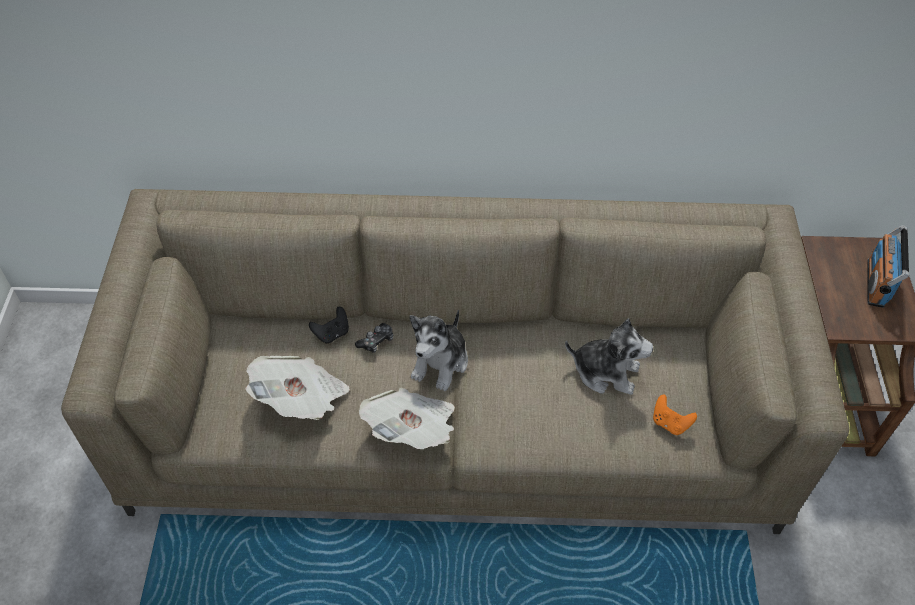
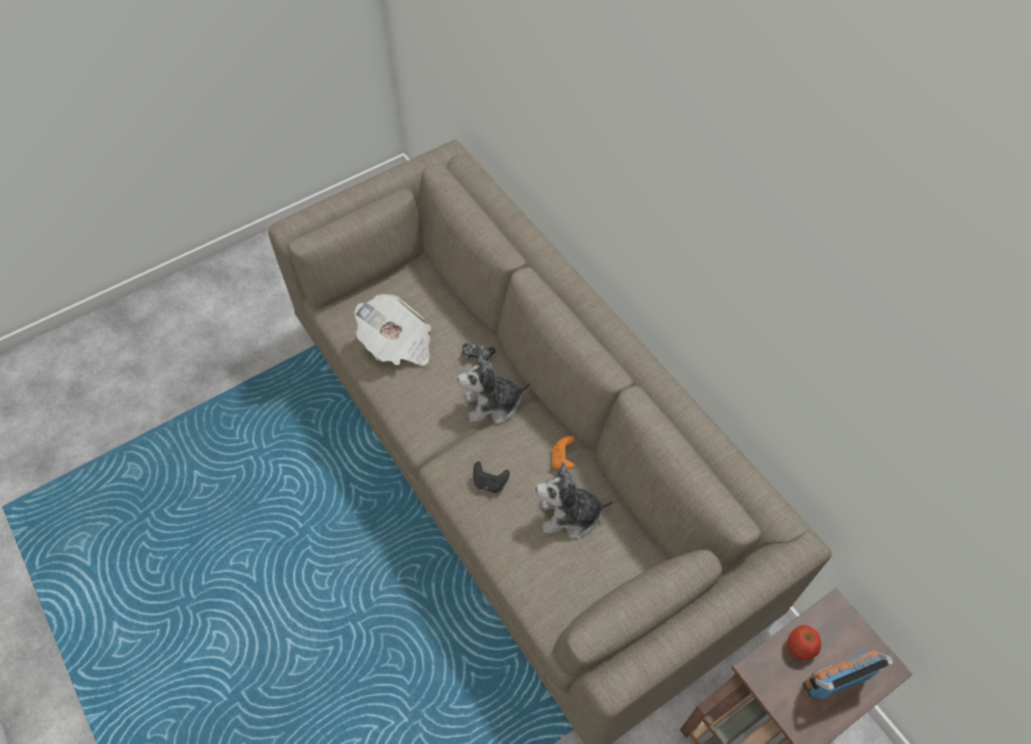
camera: 55 degrees right, 5 degrees up
(332, 333) = (463, 326): black game controller -> black game controller (490, 483)
(412, 430) = (422, 422): newspaper -> none
(606, 372) = (569, 515): plush toy -> plush toy turned 105 degrees clockwise
(670, 423) = (557, 587): orange game controller -> orange game controller (562, 459)
(837, 286) = (801, 646): none -> apple

